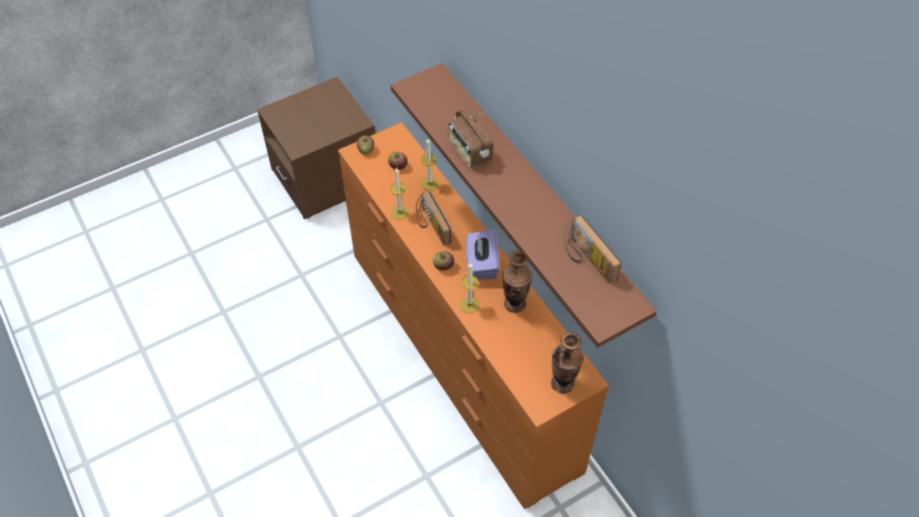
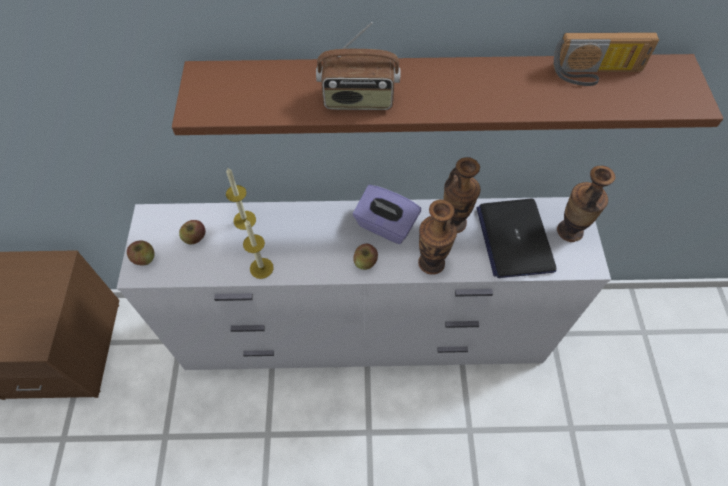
camera: 60 degrees left, 5 degrees up
(430, 226) = (303, 247): radio -> none
(460, 358) = (364, 334): orange dresser -> white dresser
(469, 305) = (431, 263): candle -> vase
(528, 348) = (514, 238): none -> laptop

